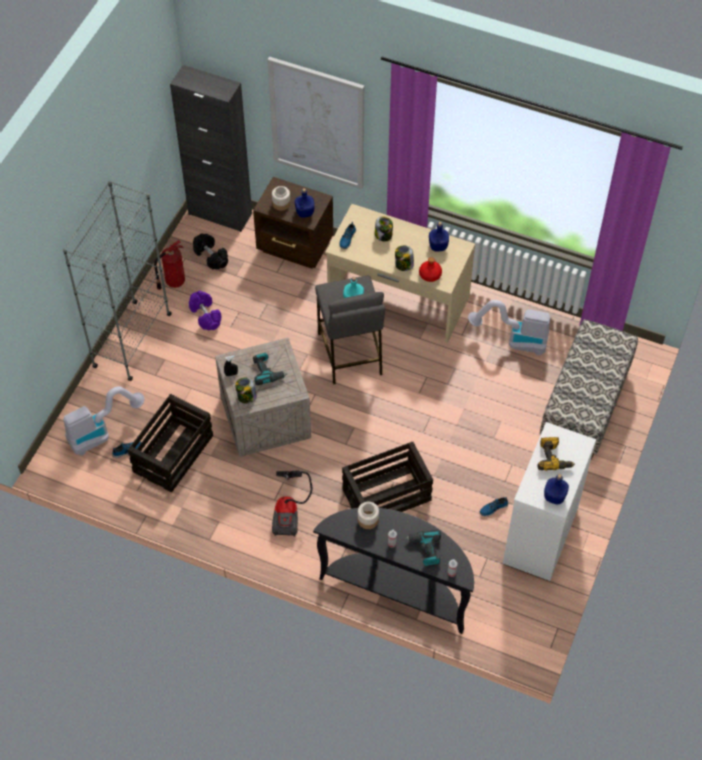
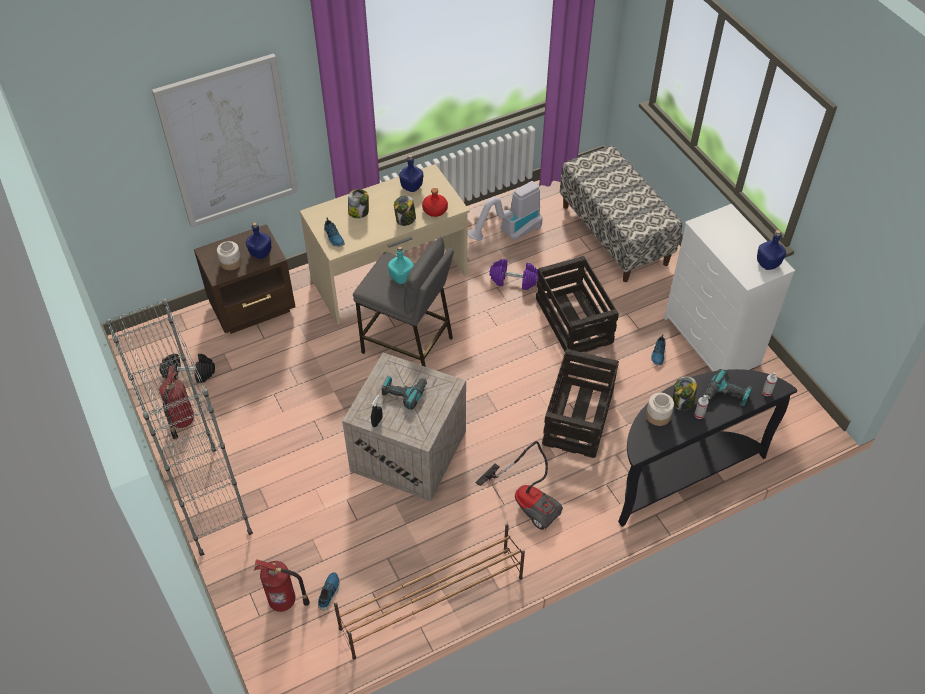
camera: 50 degrees left, 5 degrees down
(101, 432) = (284, 601): vacuum cleaner -> fire extinguisher
(167, 509) = (431, 602): none -> brown shoe rack
(173, 453) = (372, 553): crate -> crate (573, 320)
(206, 315) = (248, 422): purple dumbbell -> purple dumbbell (514, 280)
(220, 214) = (151, 336): black cabinet -> none
(246, 397) = (415, 427): jar -> jar (682, 401)
(553, 457) = (726, 239): power drill -> none

